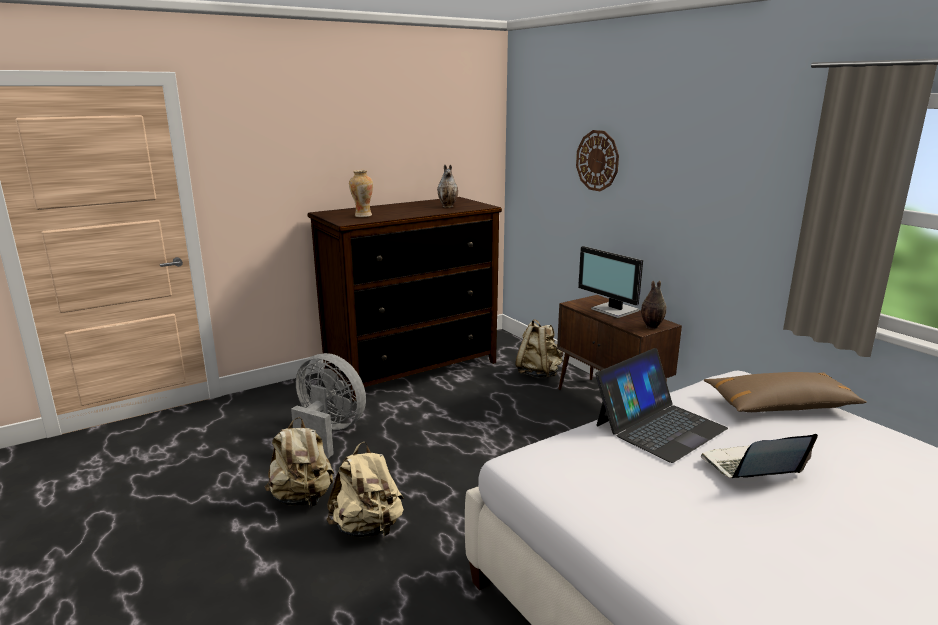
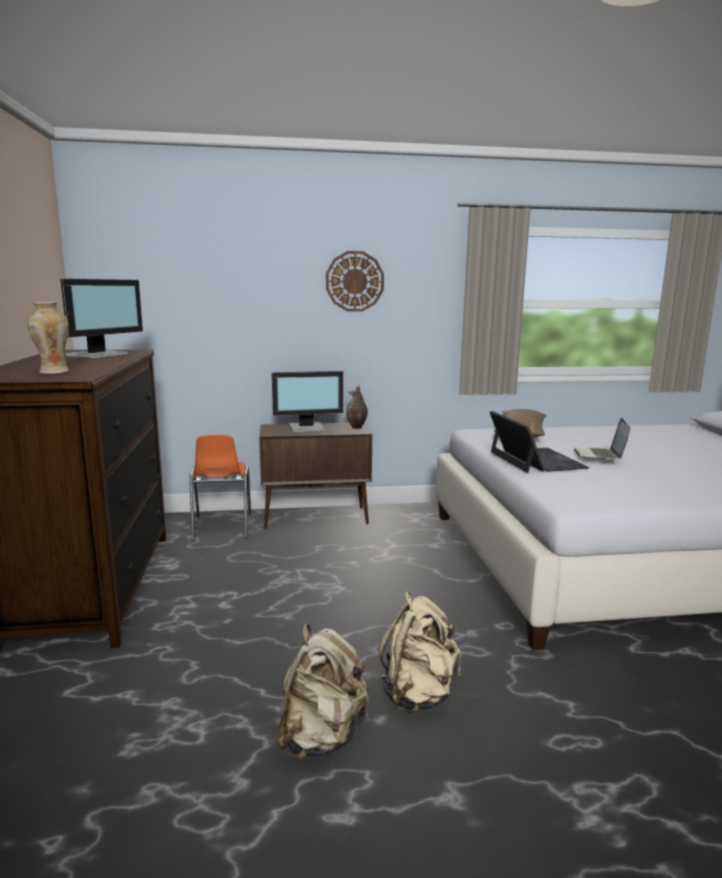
camera: 65 degrees left, 5 degrees down
(328, 432) = (177, 684): grey fan -> none
(448, 206) = (99, 355): vase -> monitor
(538, 373) = (221, 527): beige backpack -> orange chair
(597, 160) = (237, 290): wall clock -> wall clock (354, 281)

